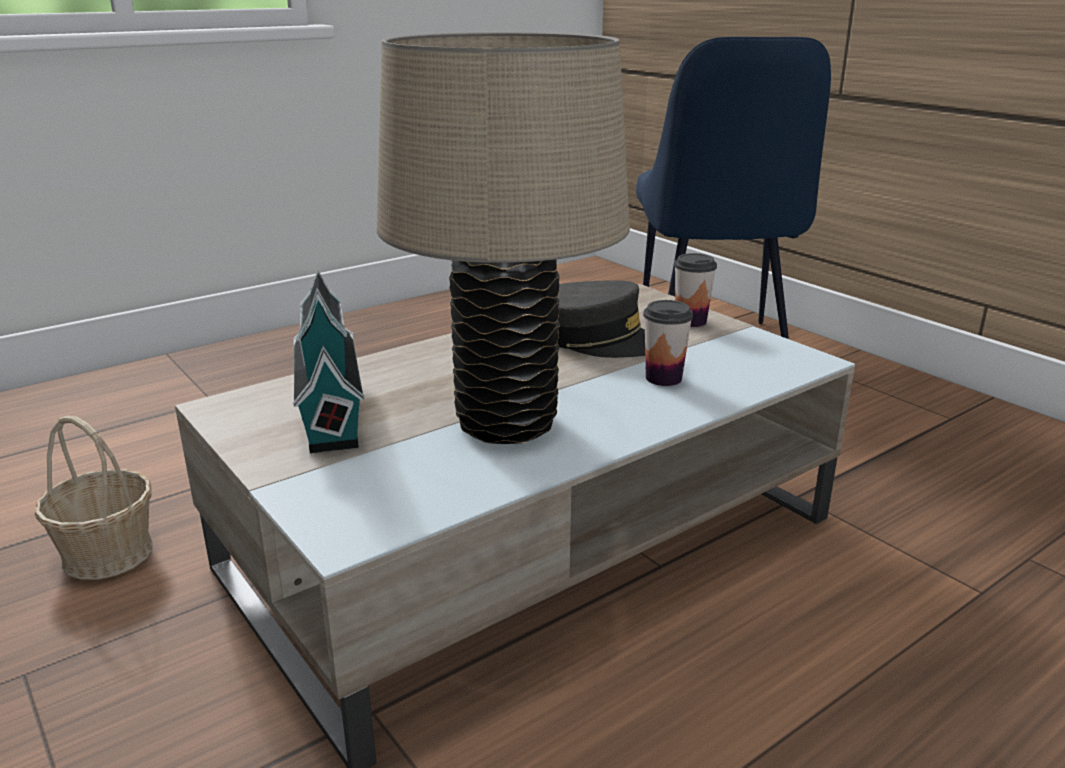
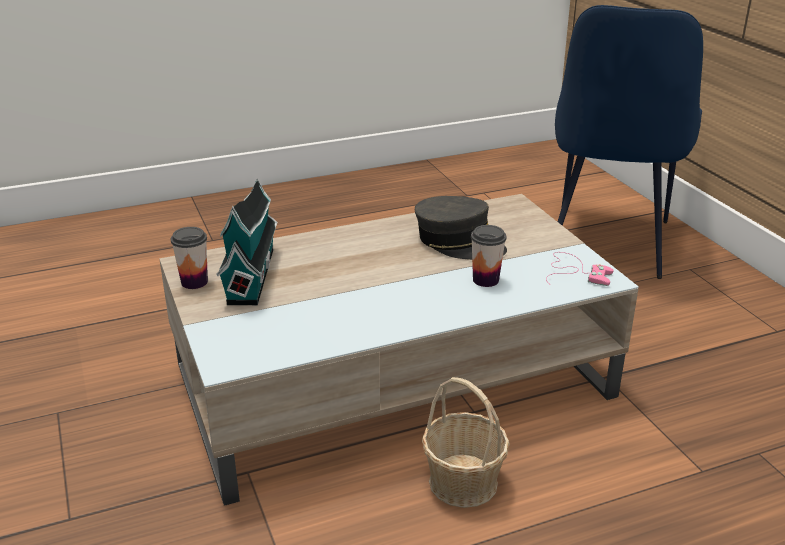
camera: 15 degrees right, 5 degrees up
(108, 553) = (120, 343): basket -> basket (463, 482)
(506, 423) = (358, 301): beige table lamp -> none
(690, 321) = (537, 233): cup -> cup (194, 282)
(768, 356) = (575, 272): none -> pink game controller

